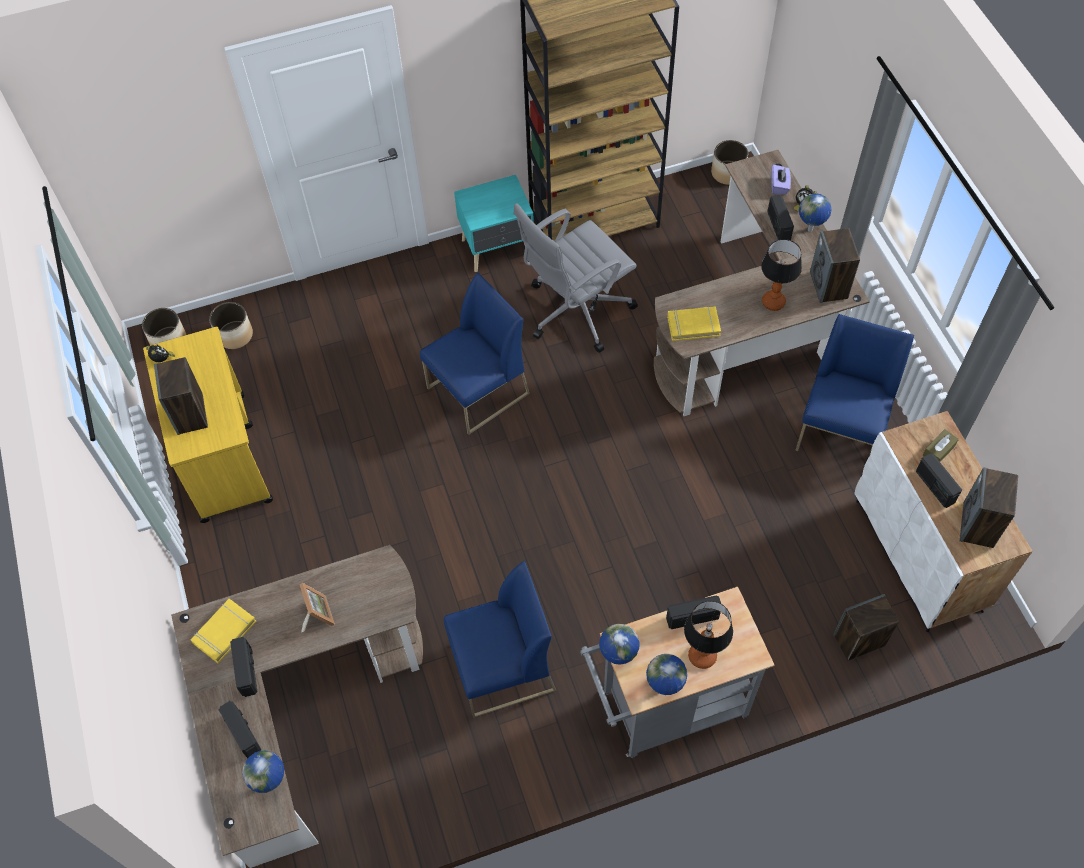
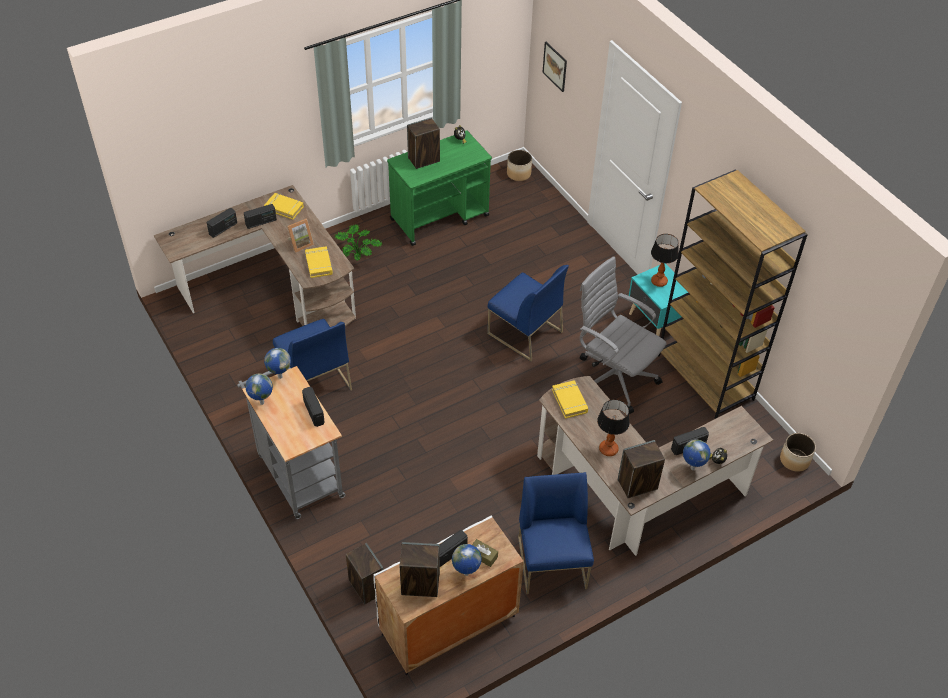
camera: 75 degrees right, 10 degrees down
(130, 175) = (555, 66): none -> picture
(223, 455) = (440, 217): yellow cart -> green cart
(235, 335) = (533, 202): planter -> none
(265, 578) = (358, 255): none -> potted plant
(272, 782) = (195, 246): globe -> globe (466, 574)
(369, 592) = (319, 264): none -> yellow book
(702, 656) = (286, 420): table lamp -> table lamp (658, 281)
(779, 186) = (732, 443): purple tissue box -> none
(841, 430) = (552, 563): blue chair -> blue chair turned 105 degrees counterclockwise

